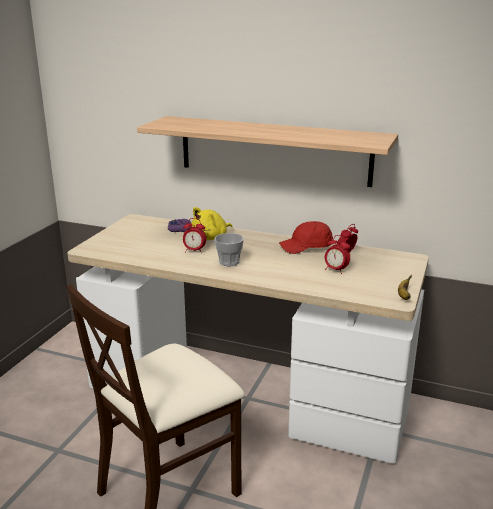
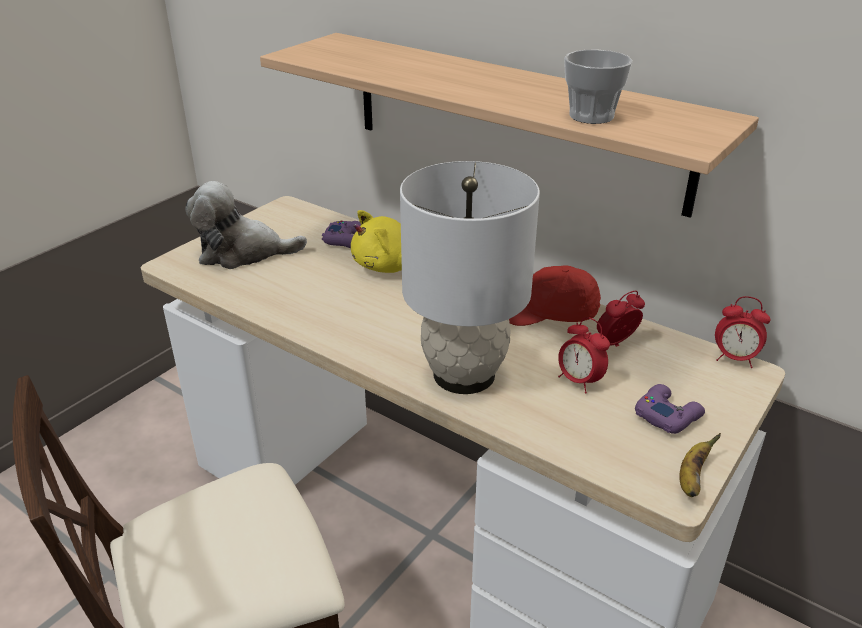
camera: 15 degrees right, 10 degrees up
(124, 240) = (242, 253): none -> plush toy
(194, 251) = (343, 293): alarm clock -> alarm clock (734, 359)
(229, 262) = (390, 329): cup -> cup (591, 116)
(278, 274) = (464, 374): none -> white table lamp
(382, 276) = (667, 415): none -> purple game controller

